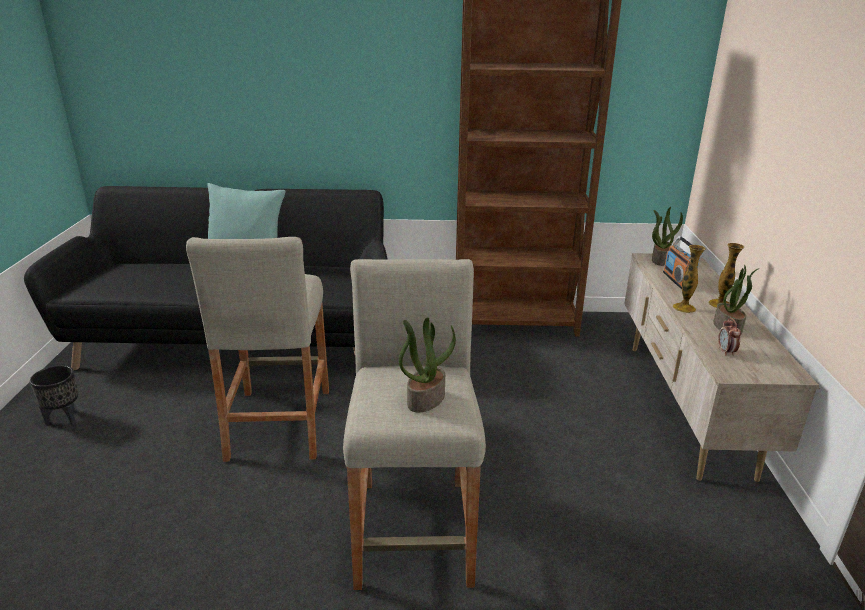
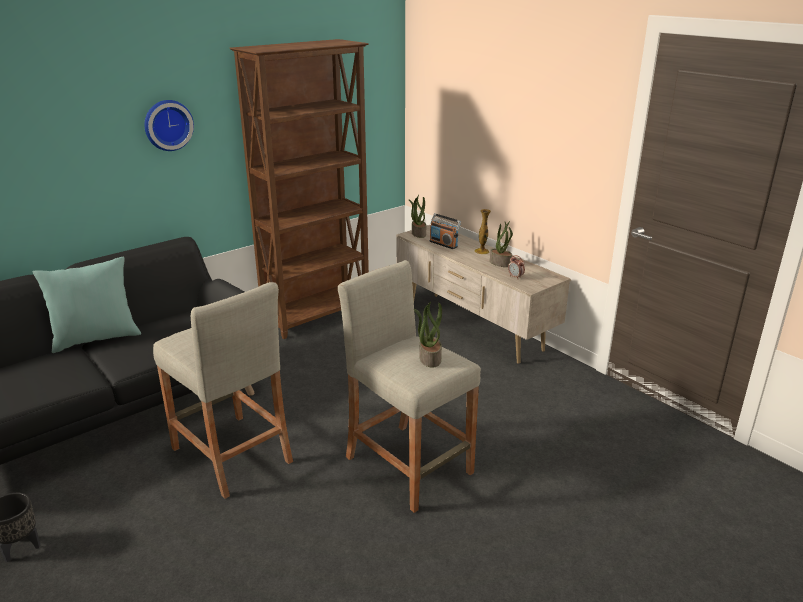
camera: 40 degrees left, 0 degrees up
(375, 64) = (167, 125): none -> wall clock
(684, 308) = (467, 260): vase -> none

